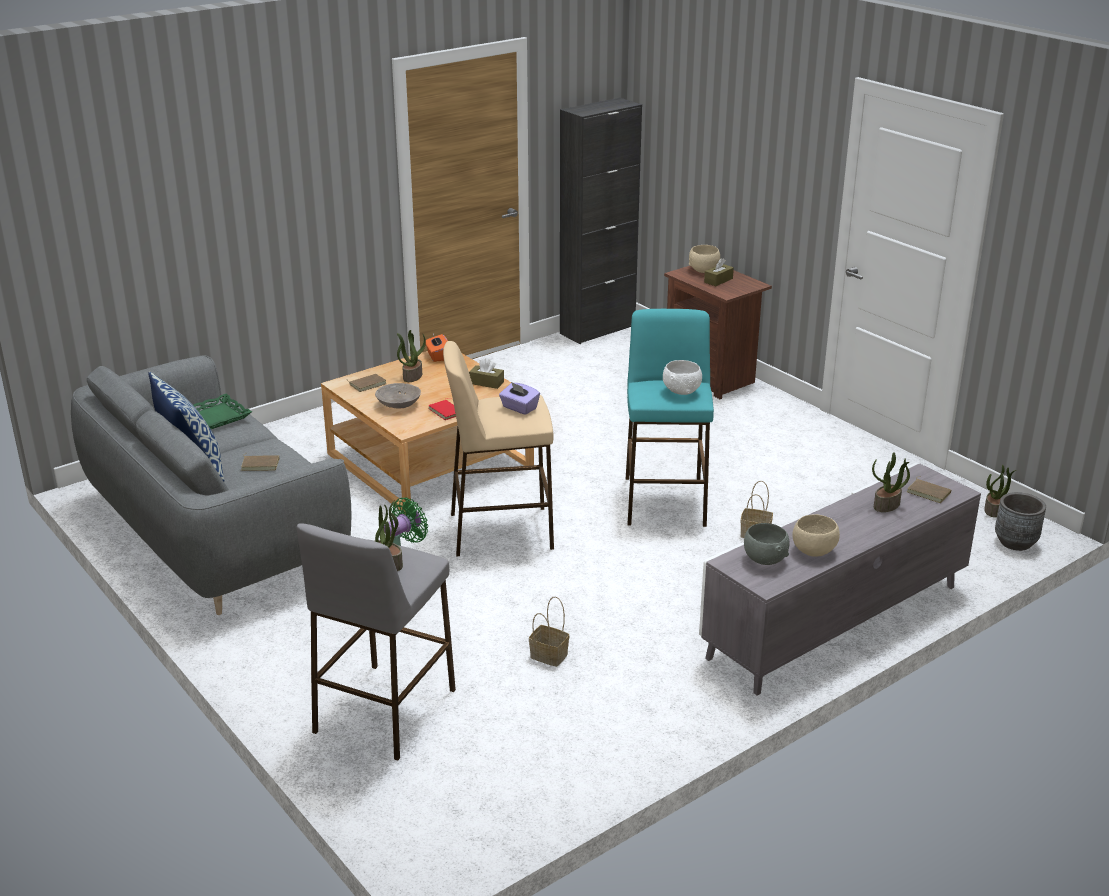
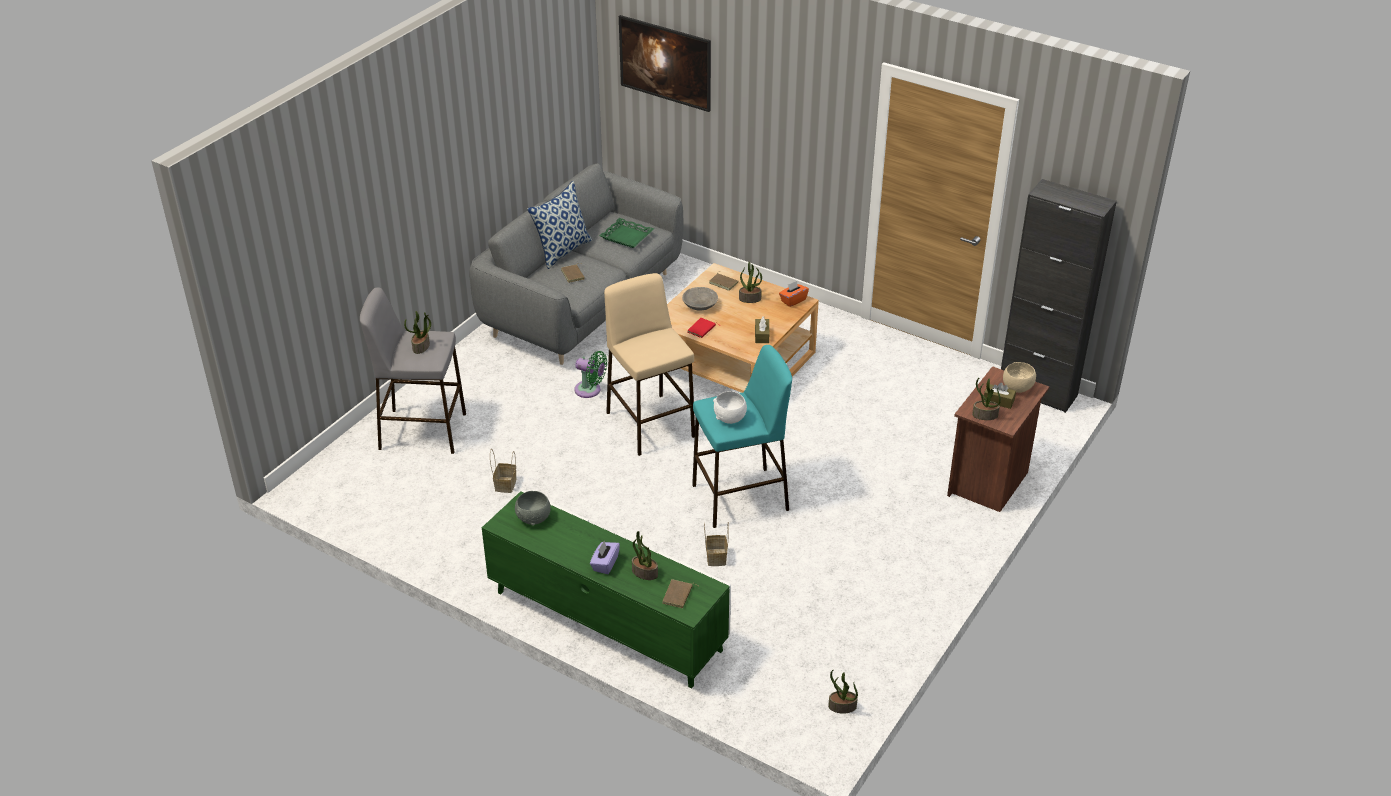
camera: 70 degrees right, 10 degrees up
(124, 216) = (665, 80): none -> picture
(519, 408) = (655, 347): purple tissue box -> purple tissue box (605, 564)
(736, 289) = (984, 415): none -> potted plant
(813, 551) = (556, 541): beige bowl -> none
(835, 622) = (607, 621): grey tv stand -> green tv stand
(1015, 542) = (789, 725): grey planter -> none

